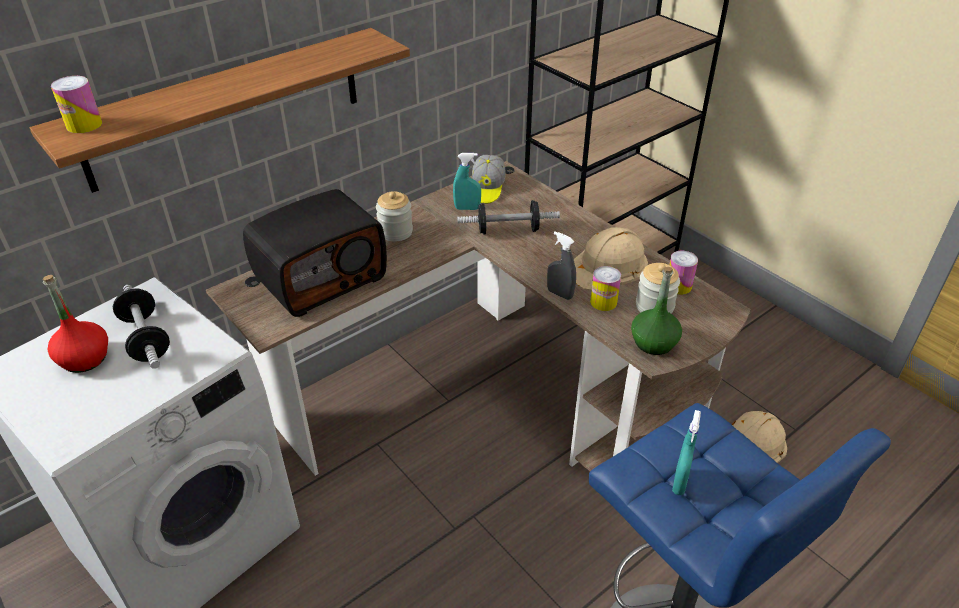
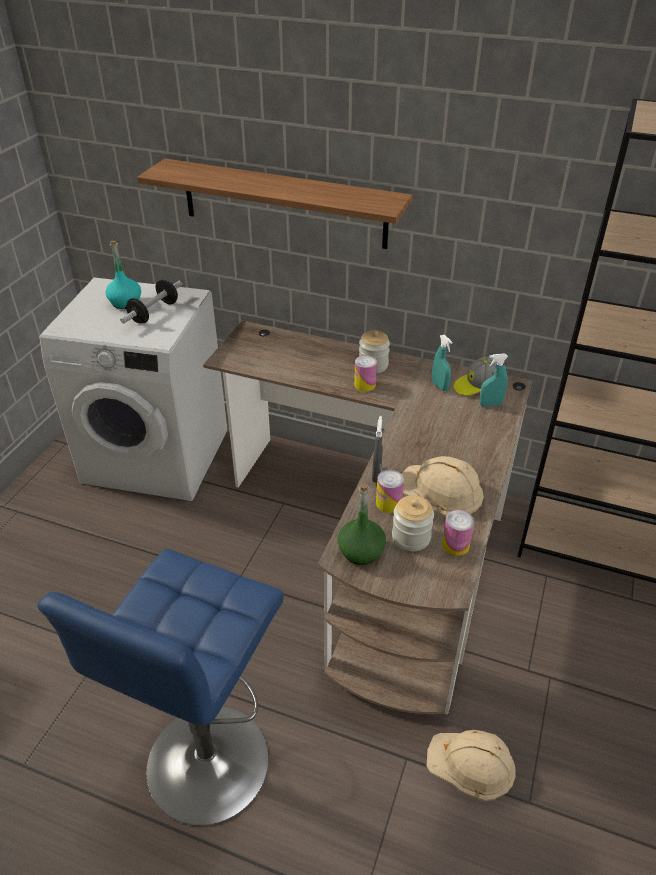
camera: 60 degrees right, 0 degrees up
(84, 125) = (178, 168): can -> can (365, 385)
(84, 358) = (125, 302): red bottle -> turquoise bottle
(321, 277) = (291, 356): radio -> none
(508, 230) = (433, 417): dumbbell -> none
(679, 482) = (175, 599): turquoise spray bottle -> turquoise spray bottle (490, 404)

